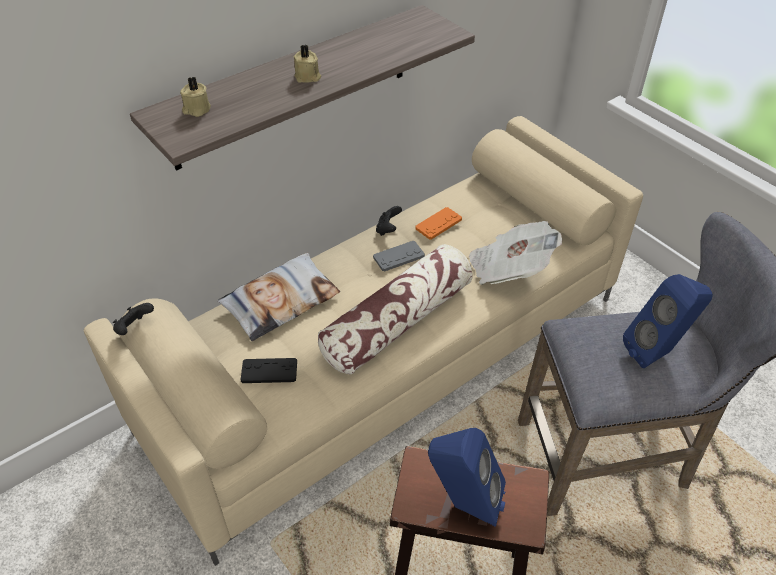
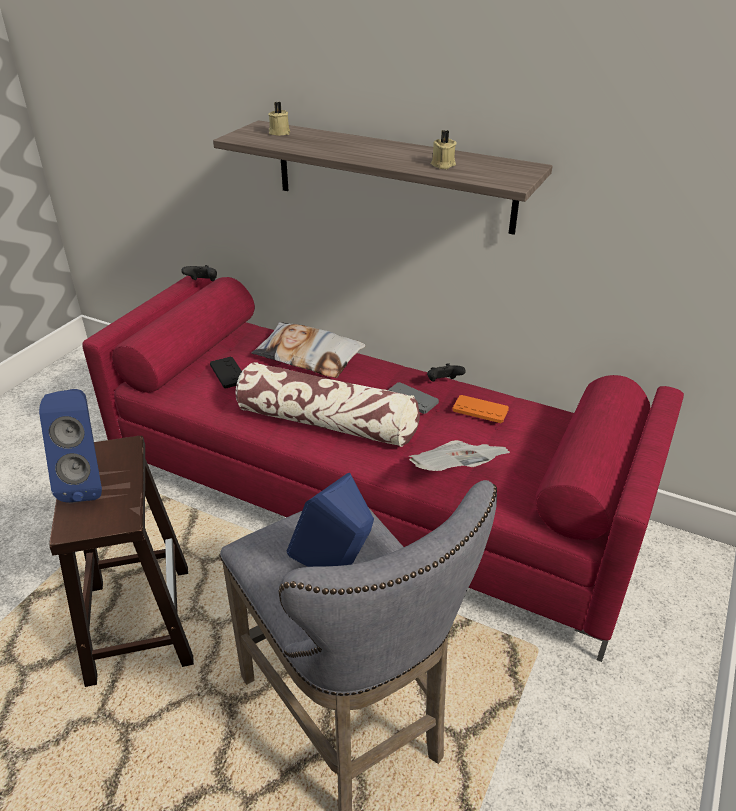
camera: 65 degrees right, 10 degrees down
(308, 77) = (362, 151): beige candle -> beige candle (442, 165)
(388, 360) = (370, 496): beige sofa -> red sofa

